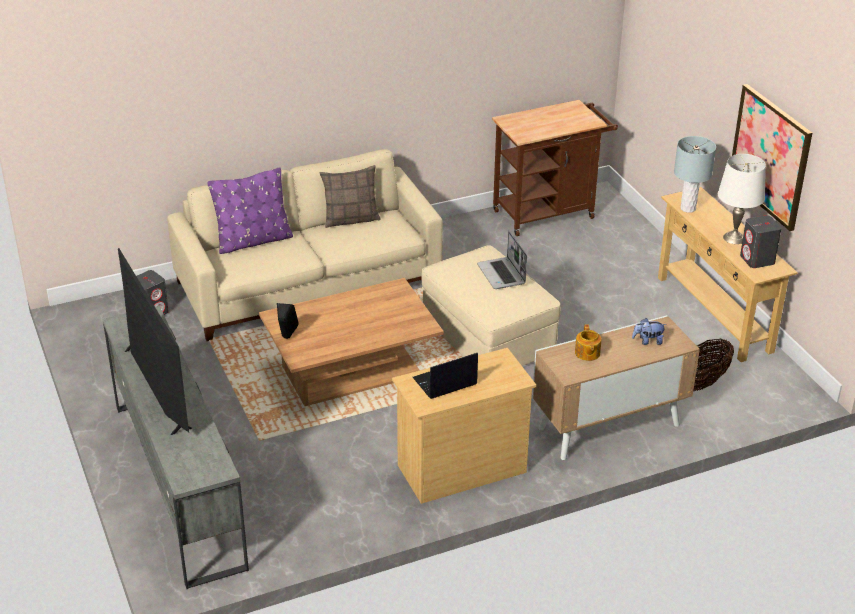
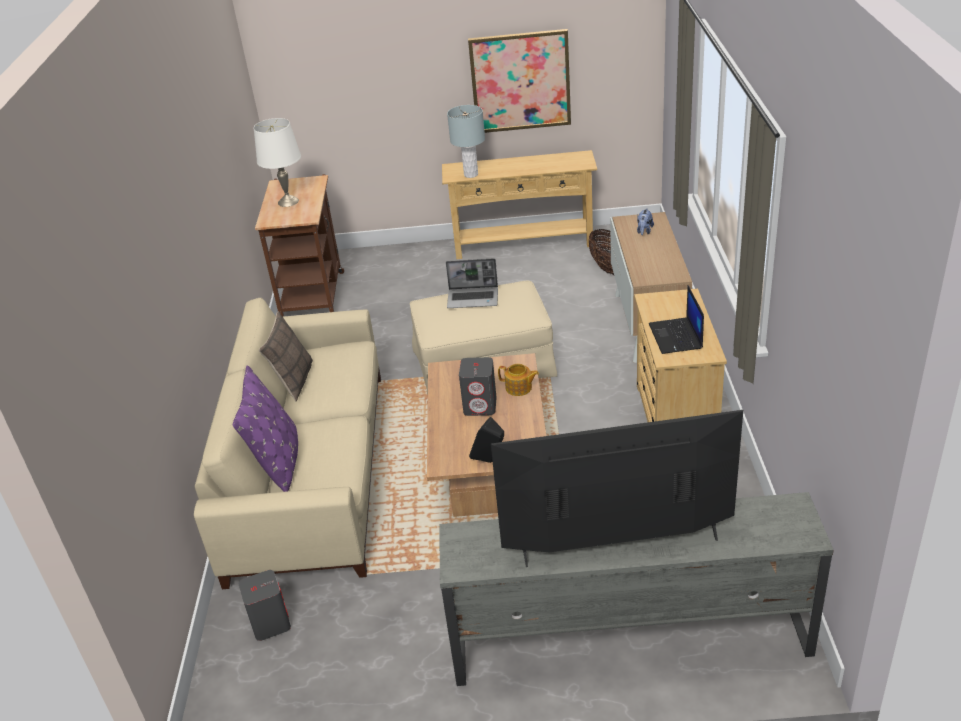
camera: 65 degrees left, 0 degrees up
(587, 353) = (649, 262): teapot -> teapot (519, 388)
(734, 238) = (528, 164): white table lamp -> white table lamp (288, 201)
(757, 260) = (565, 161): grey speaker -> grey speaker (480, 406)

